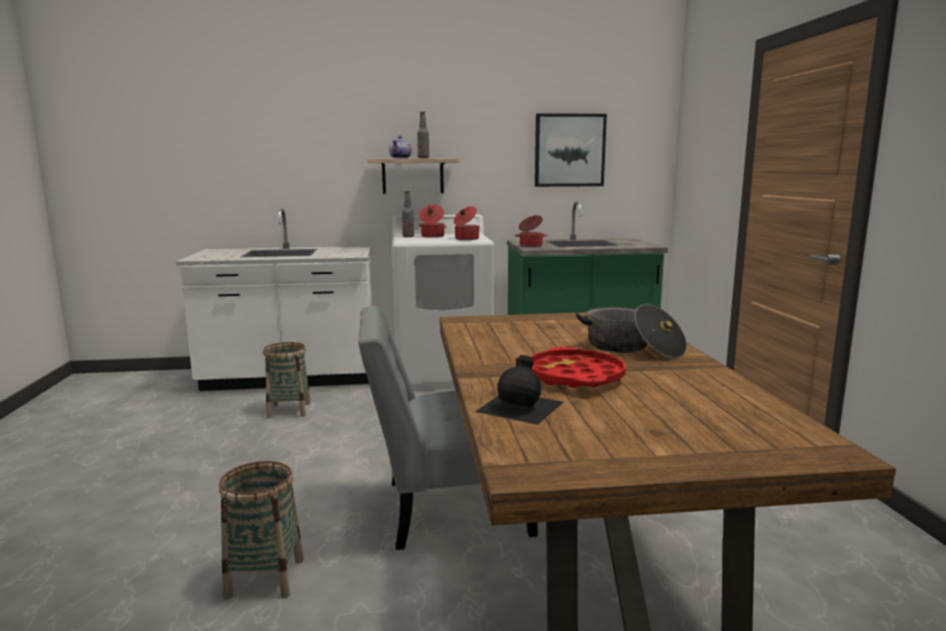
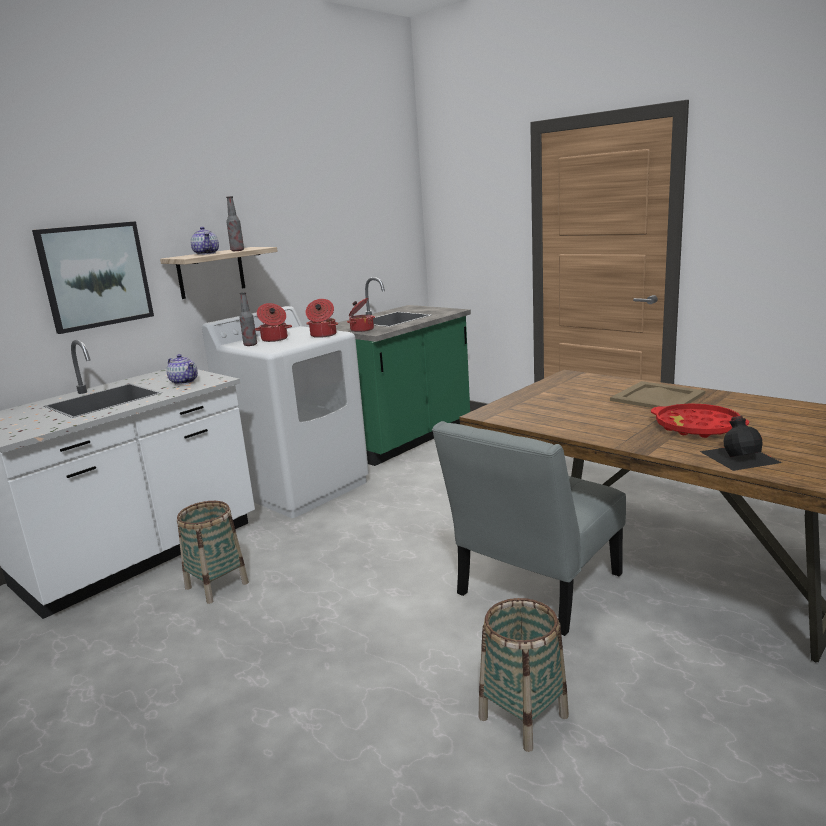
camera: 40 degrees left, 5 degrees up
(338, 253) = (184, 381): none -> teapot
(569, 150) = (348, 226): picture -> picture (95, 276)
(632, 348) = (657, 397): cooking pot -> beige tray

